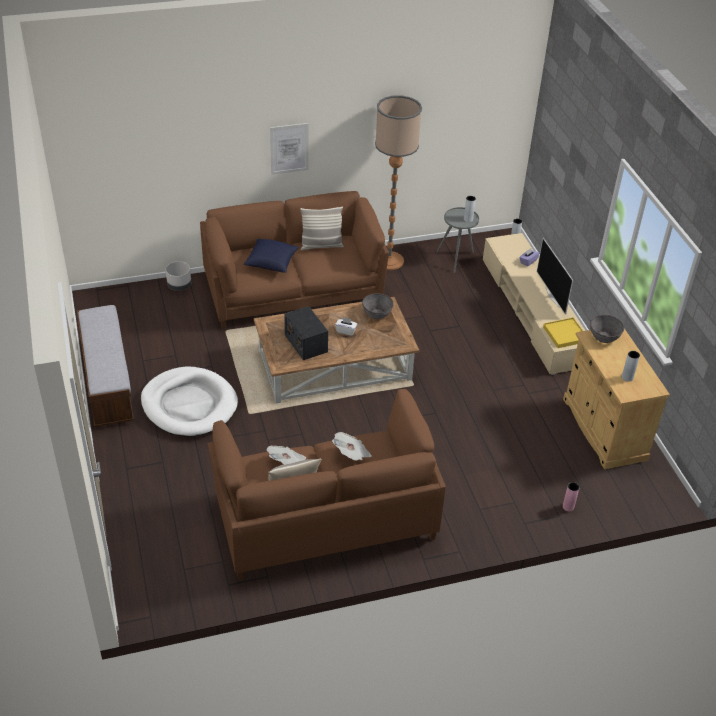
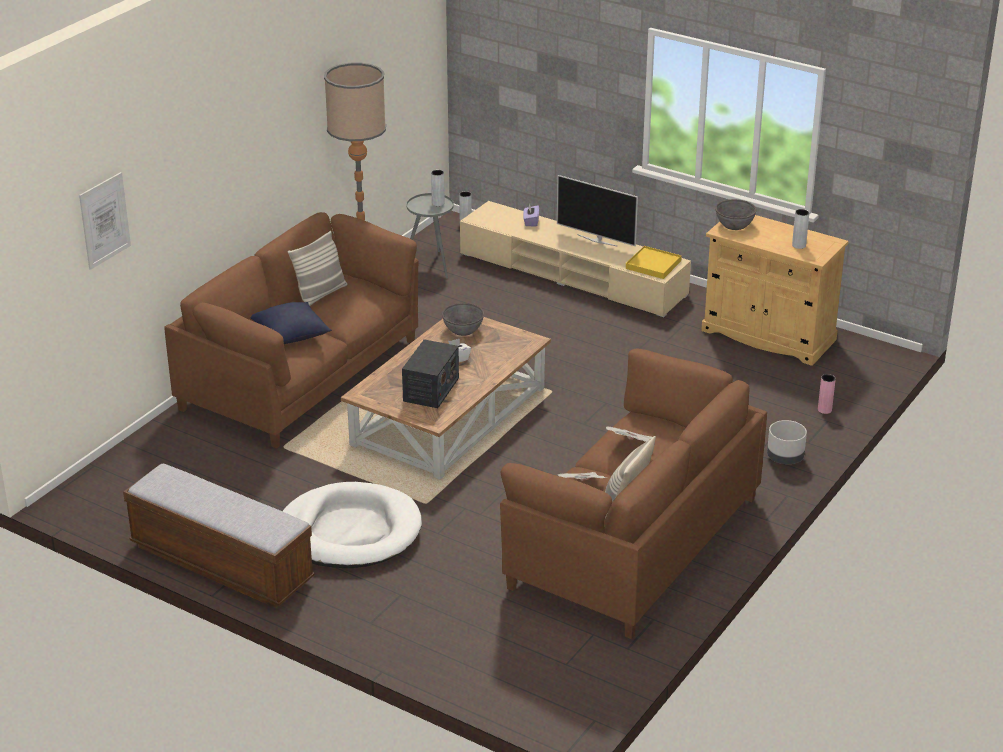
camera: 40 degrees left, 10 degrees down
(179, 286) = (160, 434): grey planter -> grey planter (785, 458)
(289, 148) = (238, 181): picture -> picture (104, 220)
(305, 343) = (431, 389): radio -> radio turned 90 degrees counterclockwise

